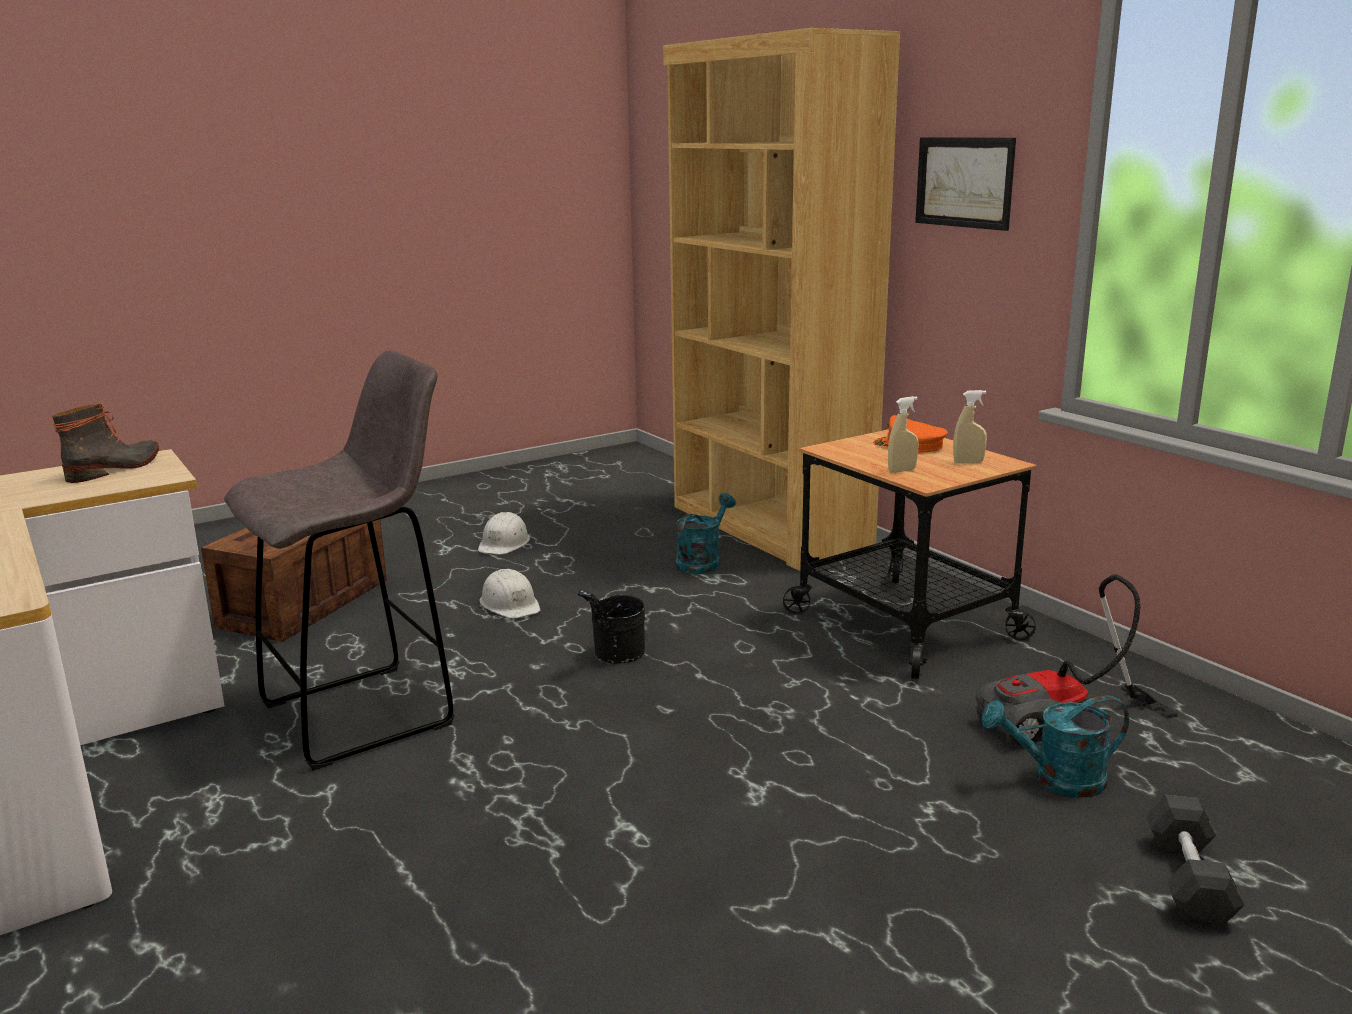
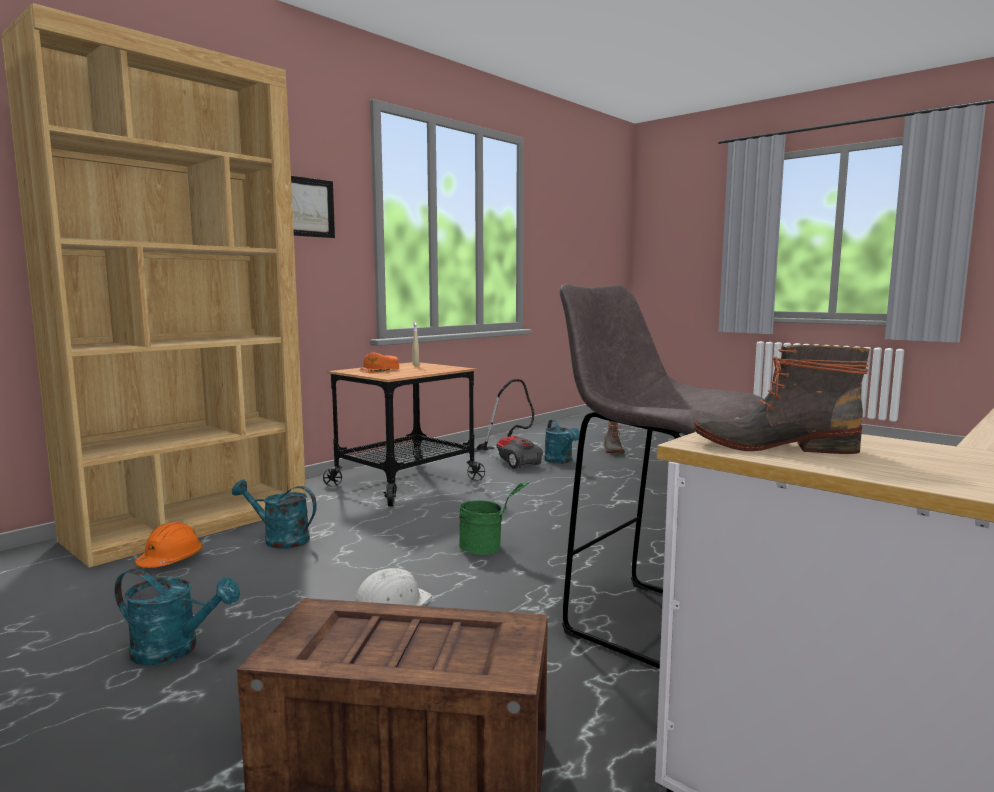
camera: 105 degrees left, 10 degrees down
(504, 543) = (175, 650): white hard hat -> turquoise watering can
(614, 656) = (488, 548): black bucket -> green bucket
(673, 528) = (171, 560): none -> orange hard hat
(902, 470) = (436, 370): beige spray bottle -> none
(1188, 880) = (612, 450): grey dumbbell -> boot

